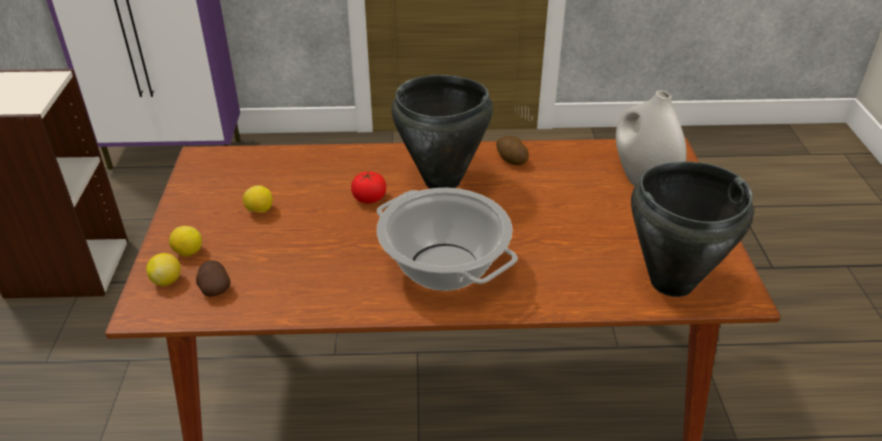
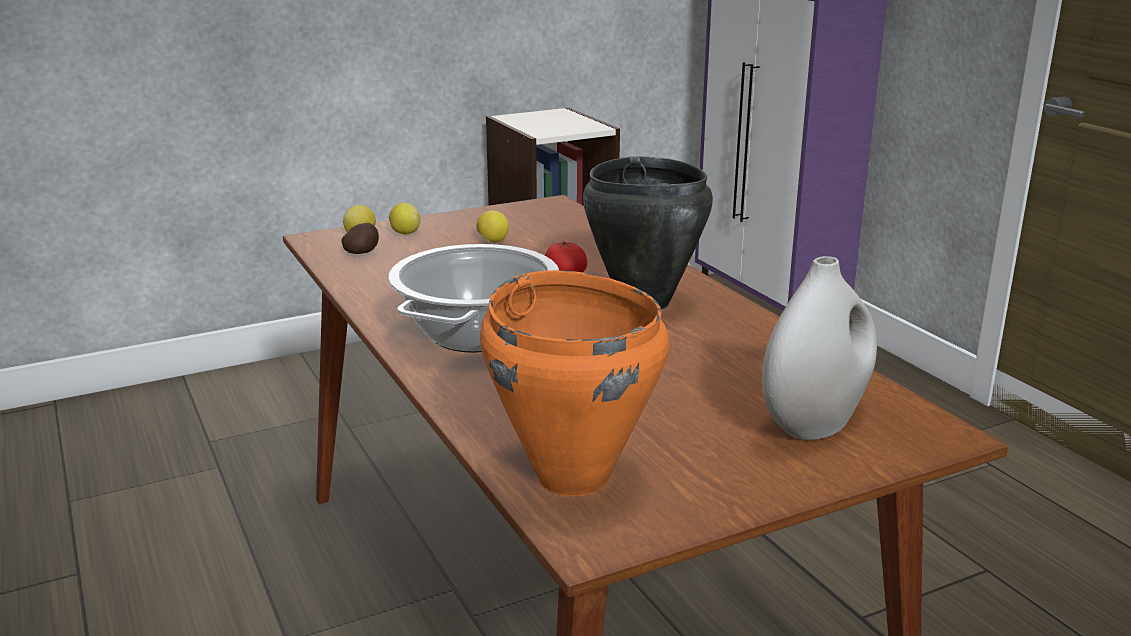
camera: 65 degrees right, 15 degrees down
(511, 160) = (742, 329): potato -> none
(670, 281) = (573, 476): black cooking pot -> orange cooking pot

